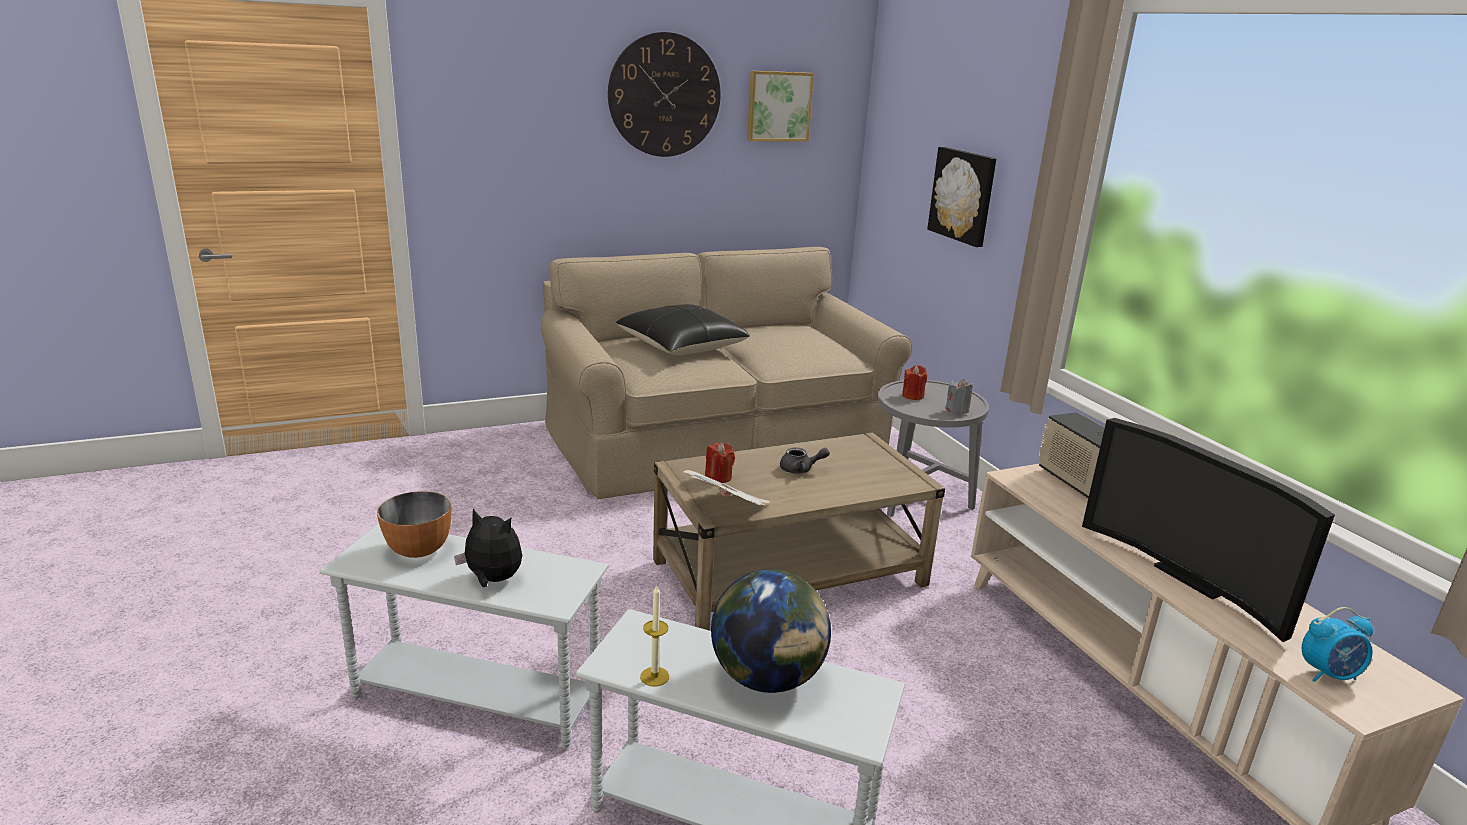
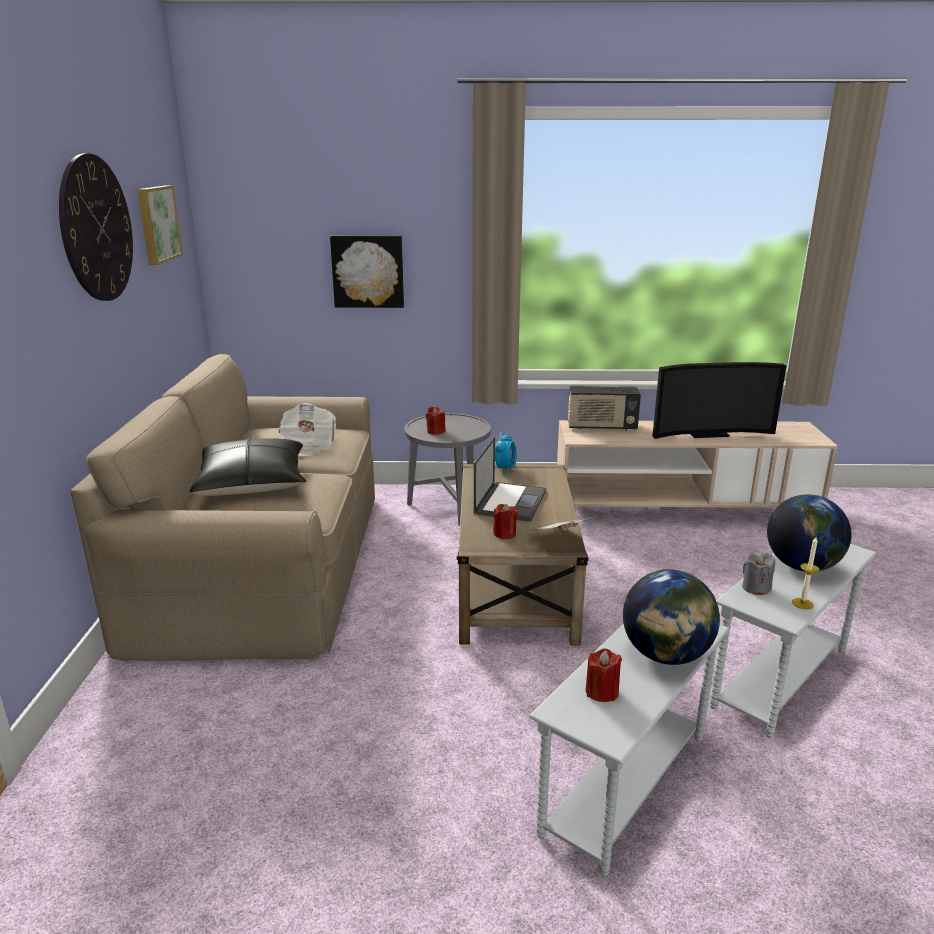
camera: 65 degrees left, 0 degrees up
(419, 550) = (602, 692): bowl -> red candle
(492, 580) = (666, 655): plush toy -> globe
(787, 348) = (309, 444): none -> newspaper
(800, 469) = (510, 501): grey teapot -> laptop
(957, 410) = (473, 425): grey candle -> grey candle (756, 588)
(1328, 674) = (794, 436): alarm clock -> alarm clock (505, 468)

